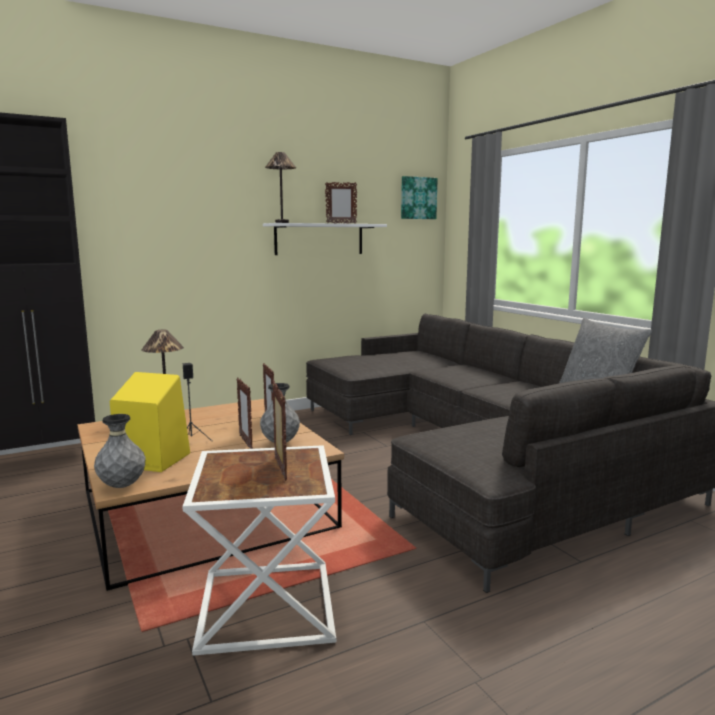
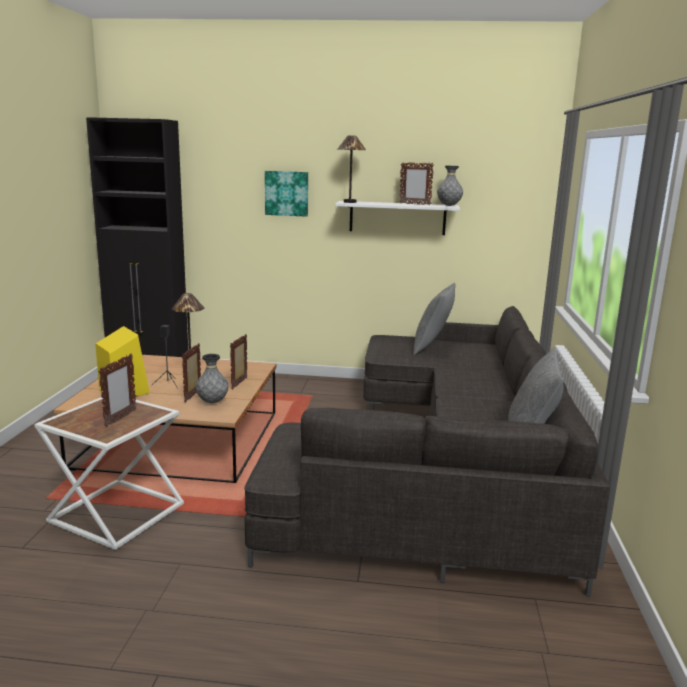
camera: 35 degrees right, 5 degrees up
(122, 486) = (80, 404): grey vase -> grey vase (448, 205)
(381, 359) = (432, 347): none -> grey pillow
(418, 198) = (522, 177): picture -> picture (287, 193)

